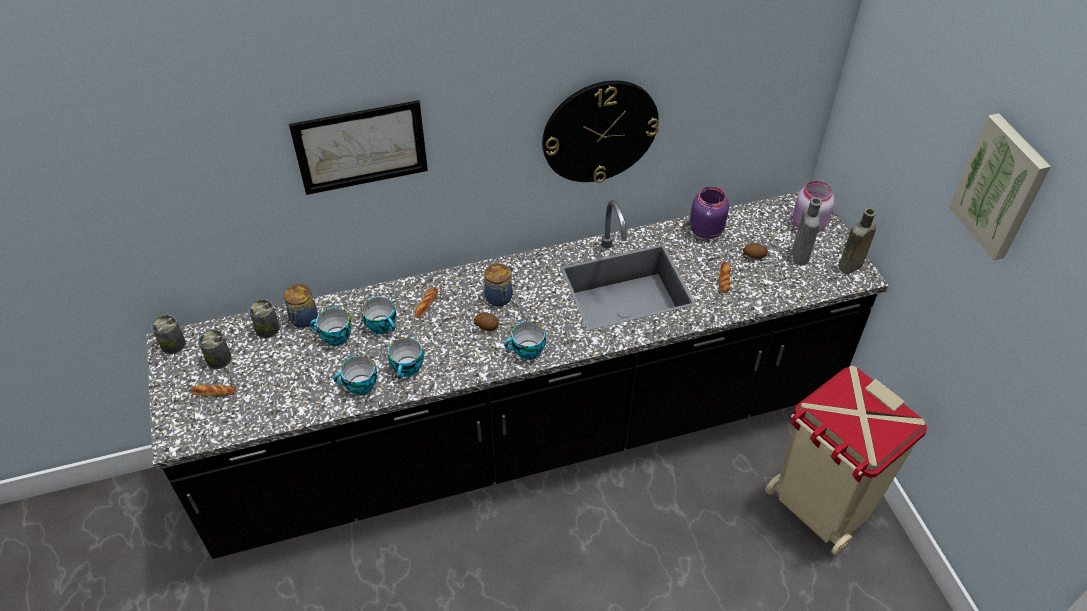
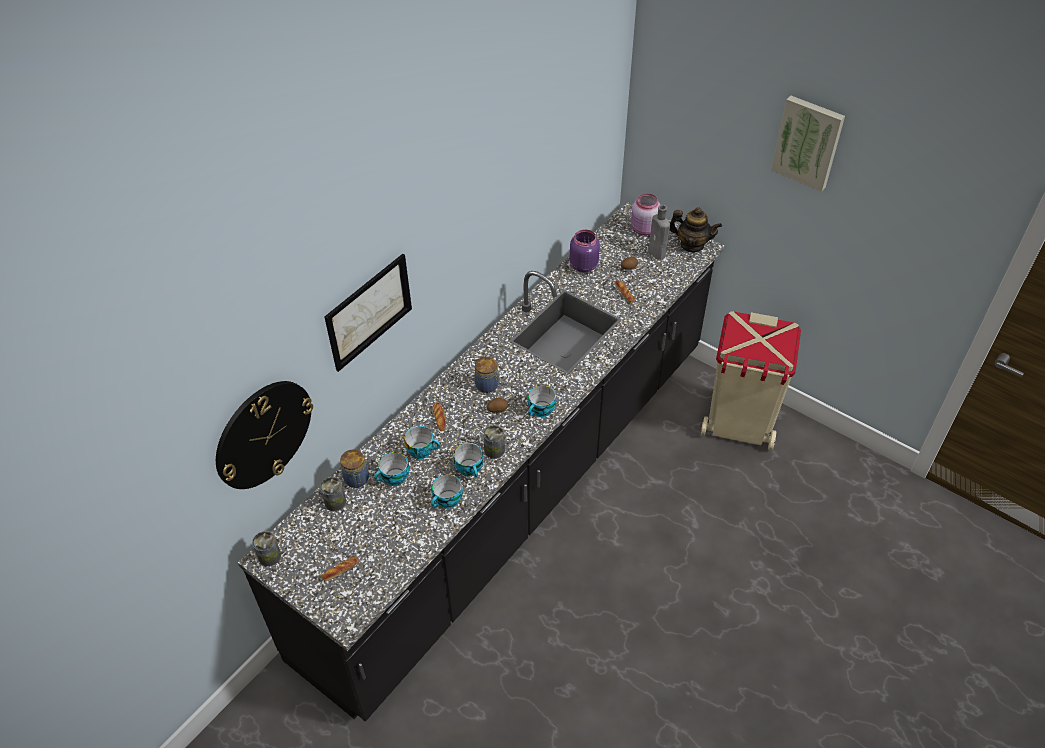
camera: 35 degrees left, 0 degrees up
(219, 359) = (319, 545): can -> can (494, 450)
(599, 131) = (506, 222): wall clock -> wall clock (263, 434)
(849, 267) = (692, 245): brown bottle -> teapot

